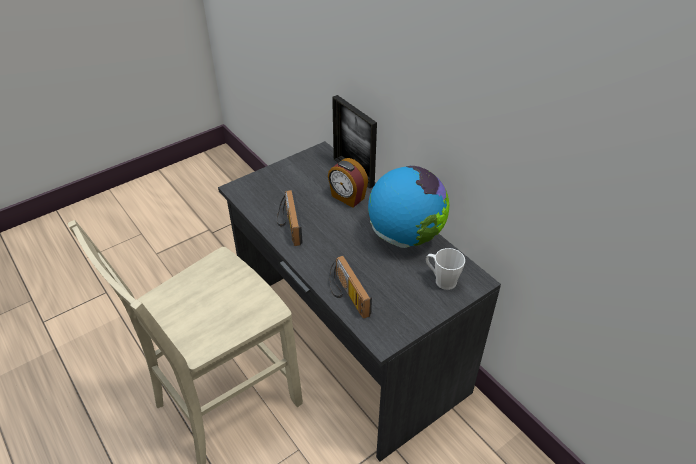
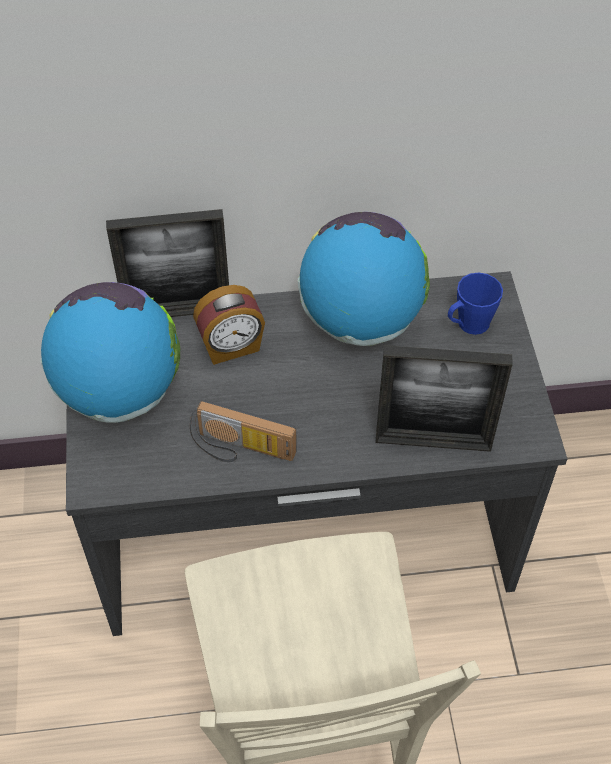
camera: 60 degrees left, 10 degrees up
(292, 174) = (120, 392): none -> globe
(346, 296) = (433, 442): radio -> picture frame
(441, 280) = (468, 325): white mug -> blue mug

